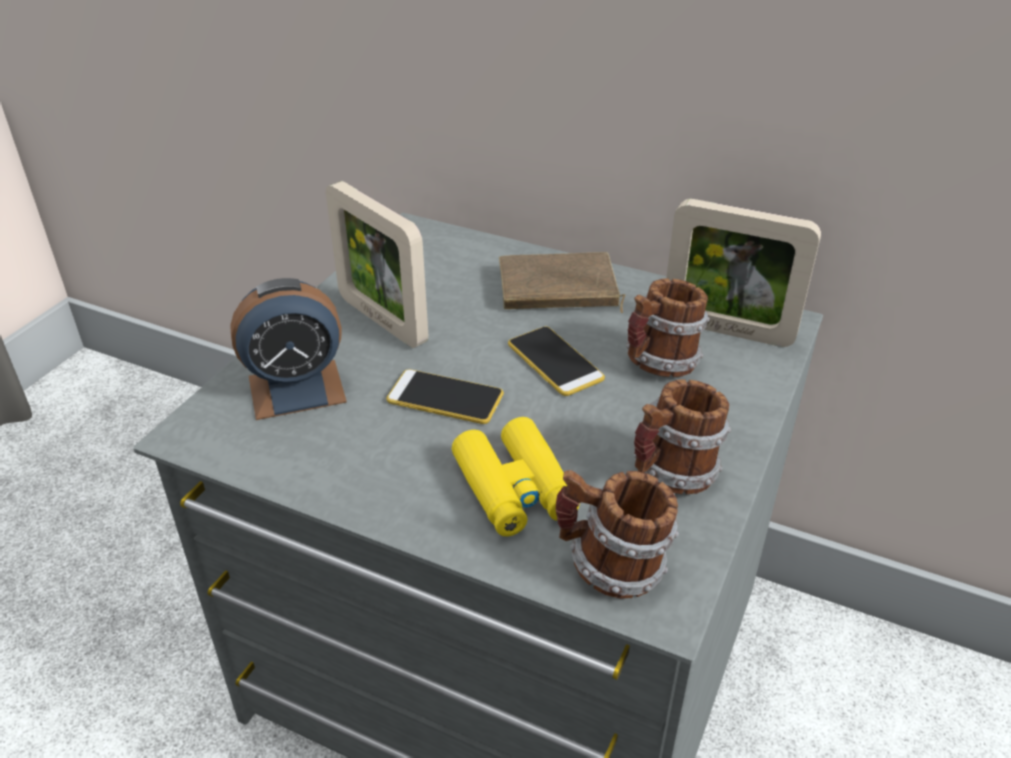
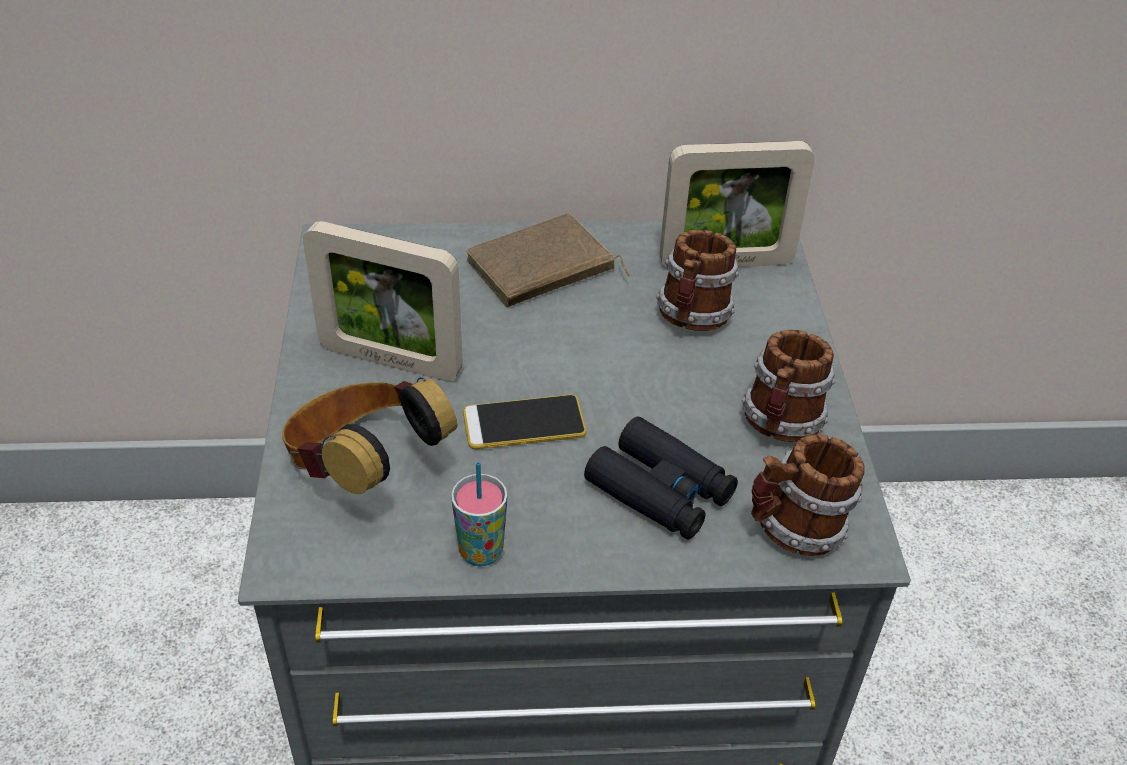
camera: 30 degrees left, 5 degrees up
(296, 389) = (365, 469): alarm clock -> headphones
(328, 480) = (481, 552): none -> cup
(515, 489) = (660, 490): yellow binoculars -> black binoculars
(555, 361) = (598, 348): phone -> none

